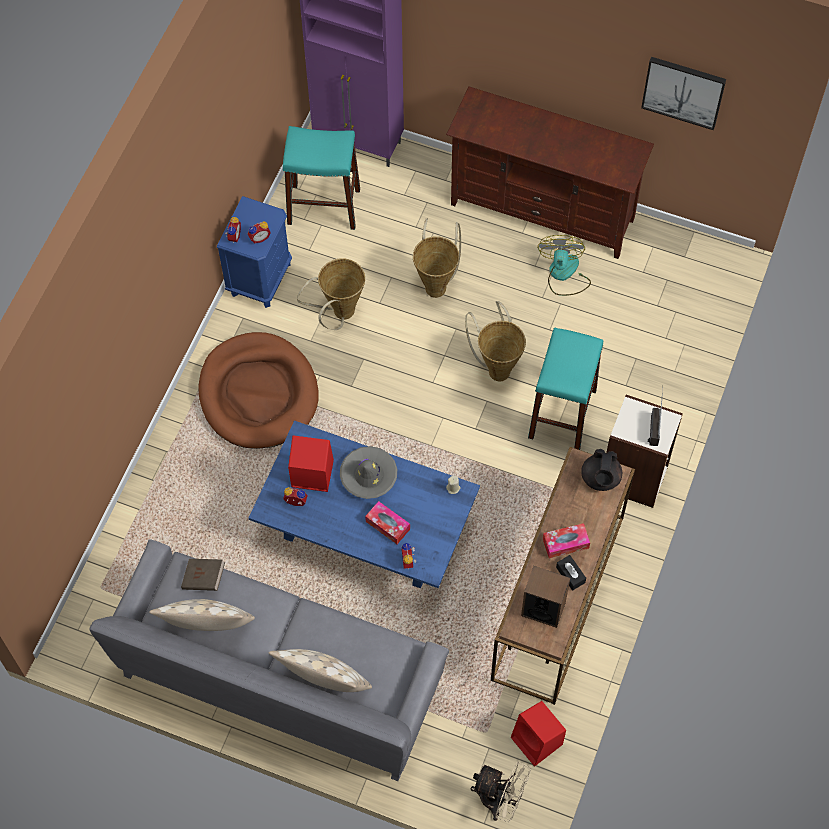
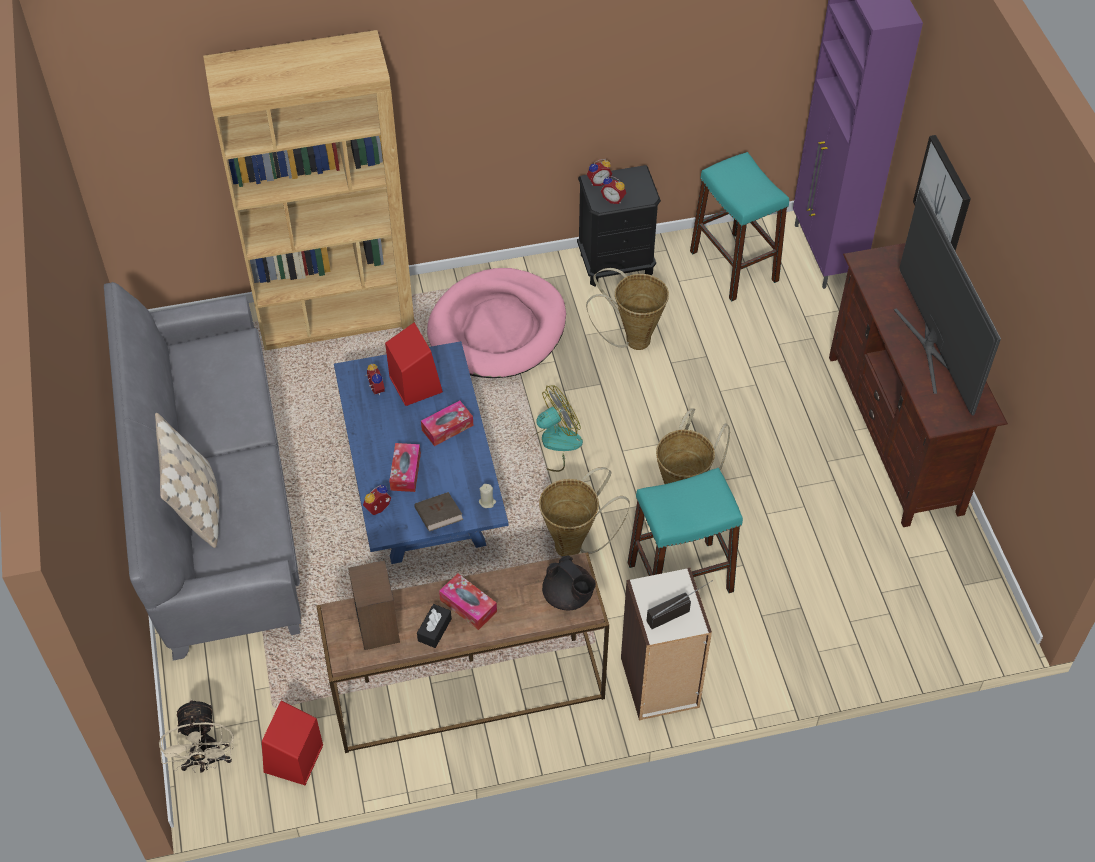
camera: 55 degrees right, 10 degrees down
(156, 497) = (336, 315): none -> brown bookcase
(204, 579) = (239, 359): brown book -> brown book (439, 518)
(207, 627) = (193, 389): beige pillow -> none
(258, 393) = (497, 328): brown dog bed -> pink dog bed
(260, 278) = (616, 264): blue nightstand -> black nightstand
(368, 475) = (447, 428): grey hat -> tissue box
(436, 284) = (731, 394): basket -> basket (575, 545)
(564, 274) = (839, 491): fan -> fan (552, 444)
(565, 141) = (931, 347): none -> television
(600, 478) = (568, 596): black teapot -> black teapot turned 105 degrees counterclockwise
(683, 91) = (1050, 368): picture -> picture (943, 199)

